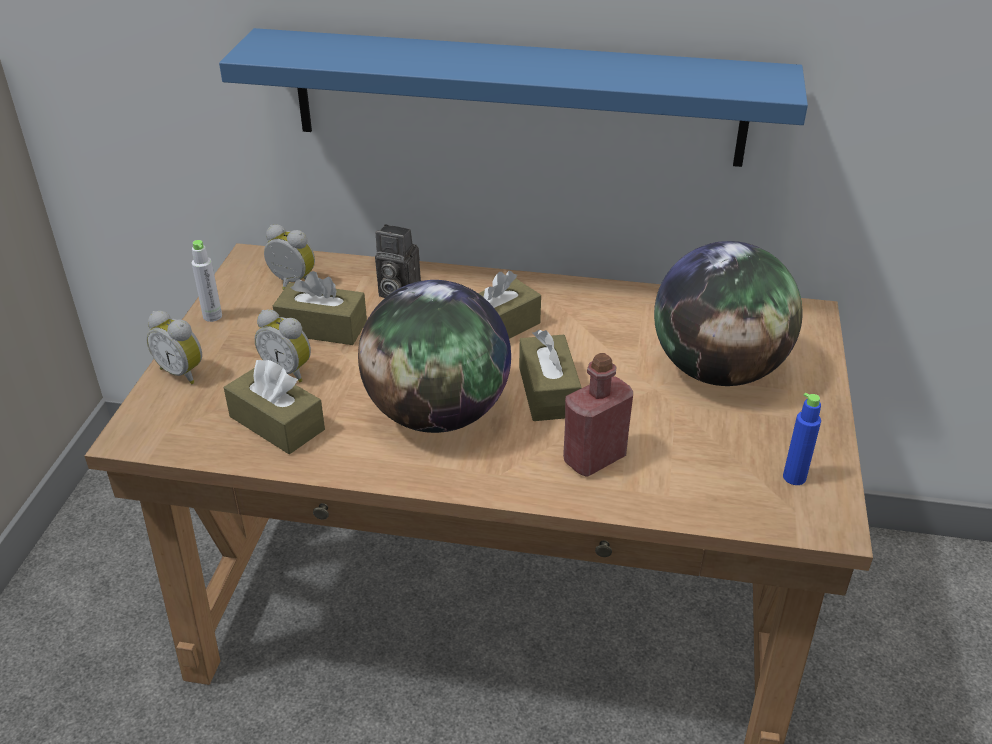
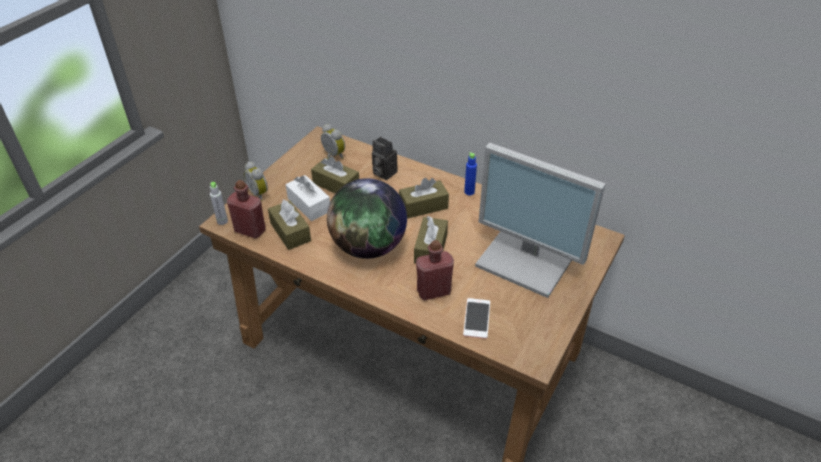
camera: 20 degrees right, 5 degrees up
(195, 439) = (250, 230): none -> red bottle
(212, 316) = (286, 166): grey bottle -> grey bottle (222, 221)
(289, 370) = (309, 205): alarm clock -> white tissue box
(517, 97) = (459, 83): blue shelf -> none
(693, 483) = (476, 318): none -> phone
(718, 370) = (528, 259): globe -> monitor
(794, 477) = (532, 330): blue bottle -> blue bottle (469, 192)

